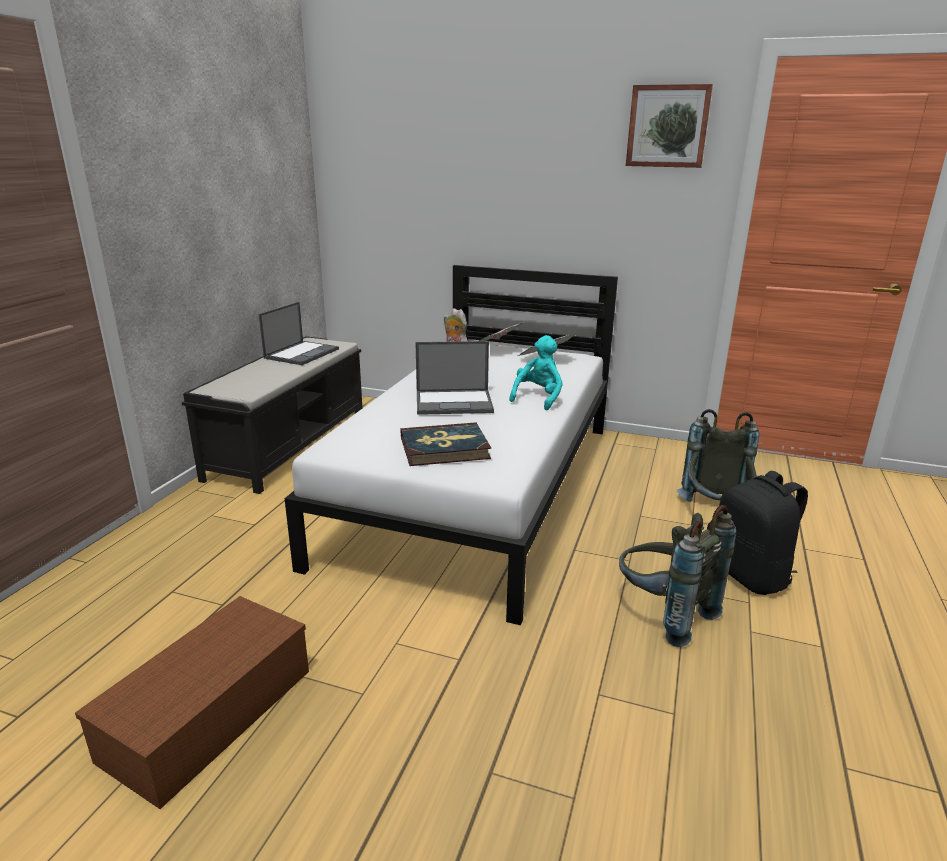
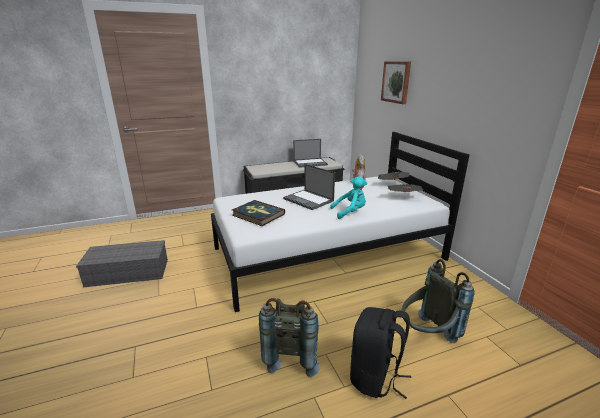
camera: 50 degrees right, 0 degrees up
(208, 716) = (126, 273): brown storage box -> grey storage box
(668, 126) = (519, 43): picture -> picture (396, 82)

